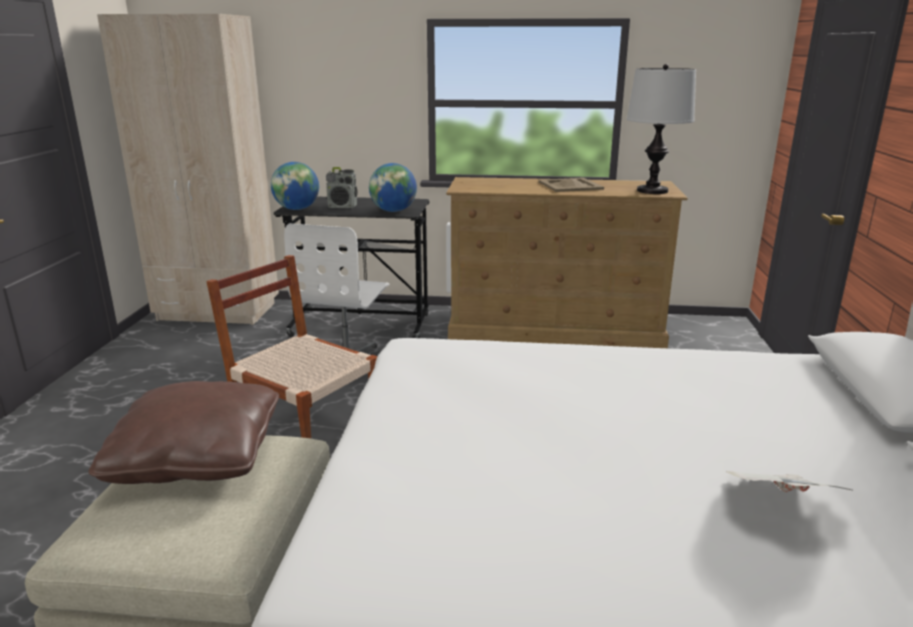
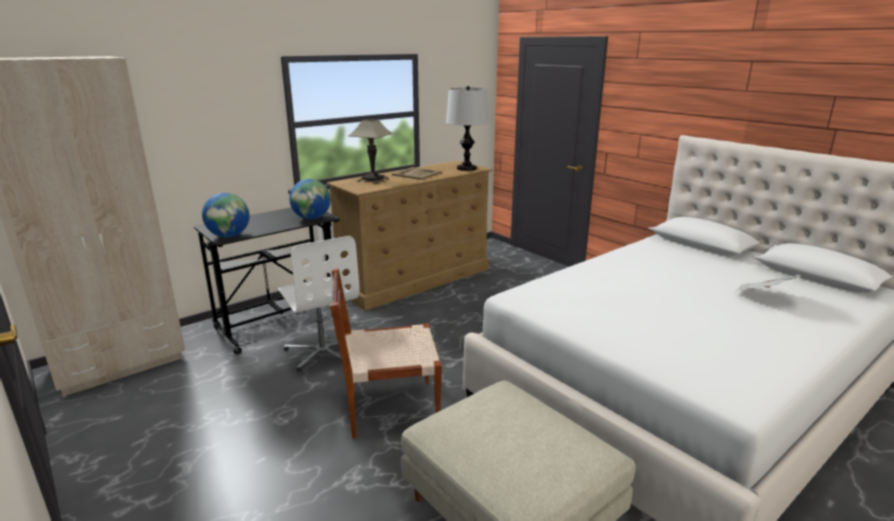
camera: 45 degrees left, 0 degrees up
(196, 456) = (476, 424): brown pillow -> none
(342, 207) = (262, 225): radio -> none
(503, 183) = (373, 180): none -> table lamp

